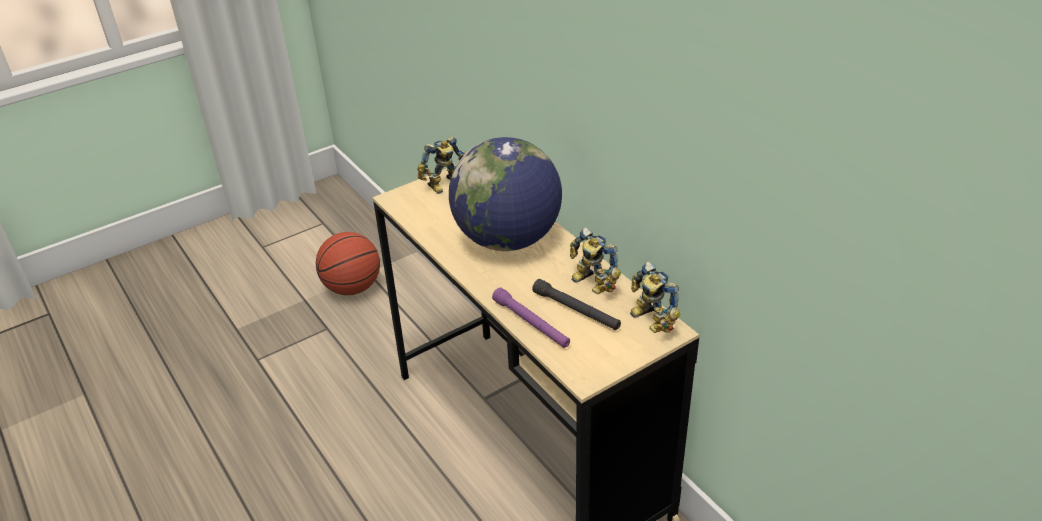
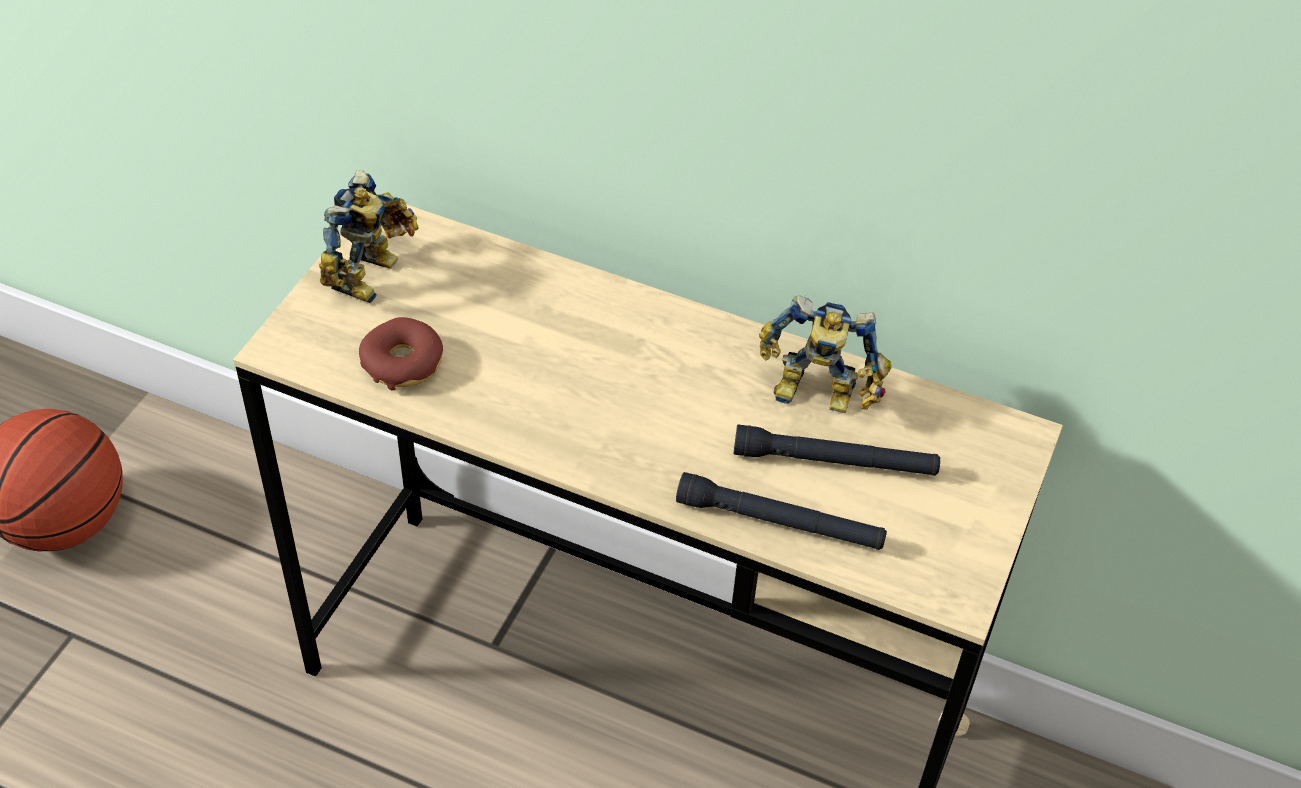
camera: 35 degrees left, 10 degrees up
(432, 217) = (403, 362): none -> donut
(508, 239) = (592, 358): globe -> none
(531, 323) = (779, 522): purple flashlight -> black flashlight
(649, 321) = (969, 433): toy robot -> none

